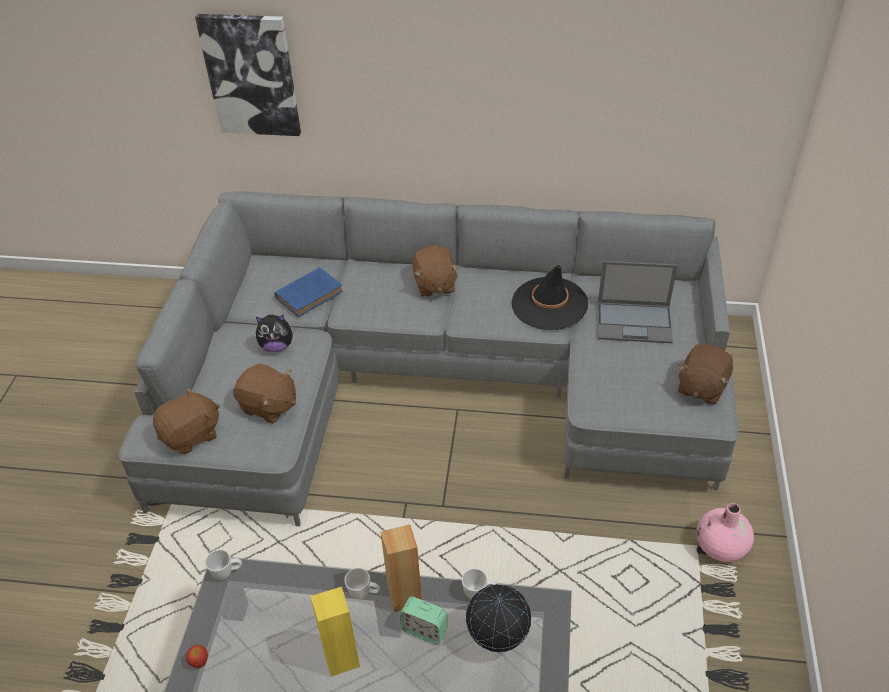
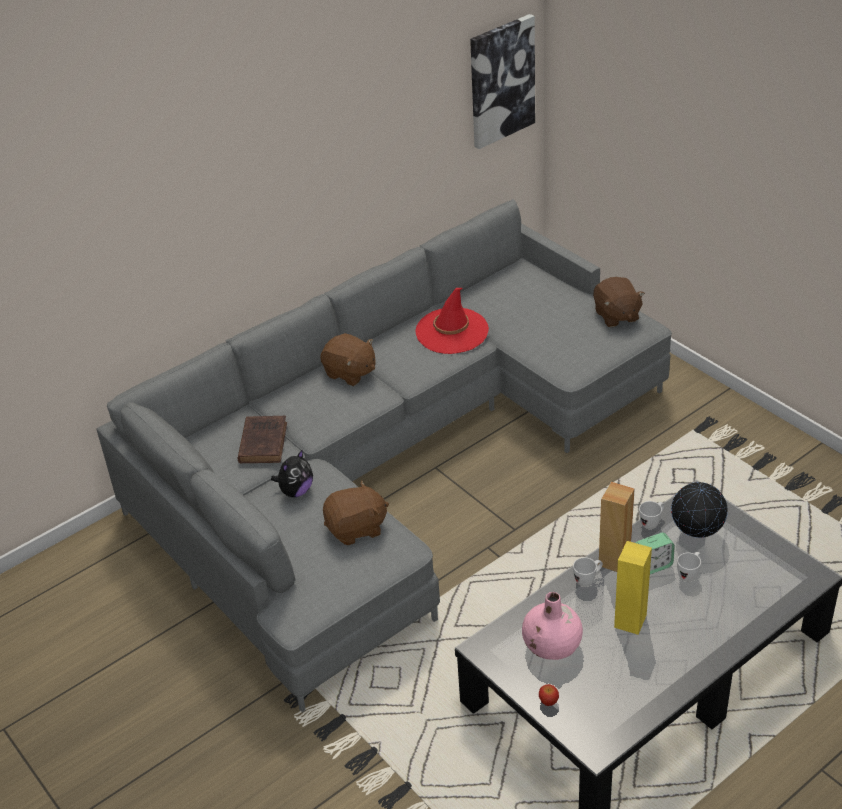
camera: 45 degrees left, 5 degrees down
(191, 435) = (329, 588): brown plush toy -> none
(227, 573) = (484, 645): white mug -> white mug (689, 574)
(251, 75) = (111, 260): picture -> picture (501, 81)
(310, 294) = (263, 441): blue book -> brown book
(549, 304) = (452, 331): black hat -> red hat
(635, 322) = (523, 305): laptop -> none
(720, 547) = (705, 420): pink vase -> pink vase (552, 646)

